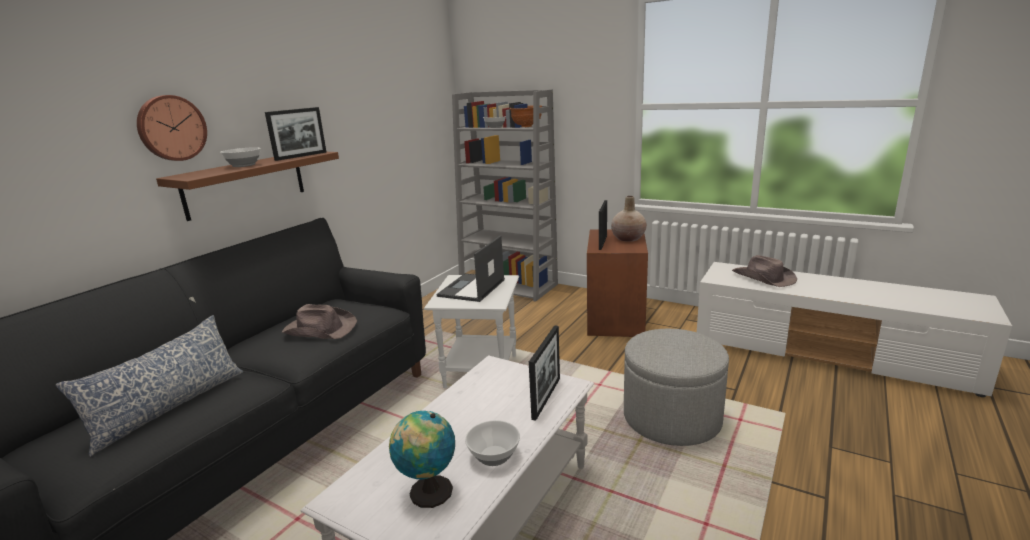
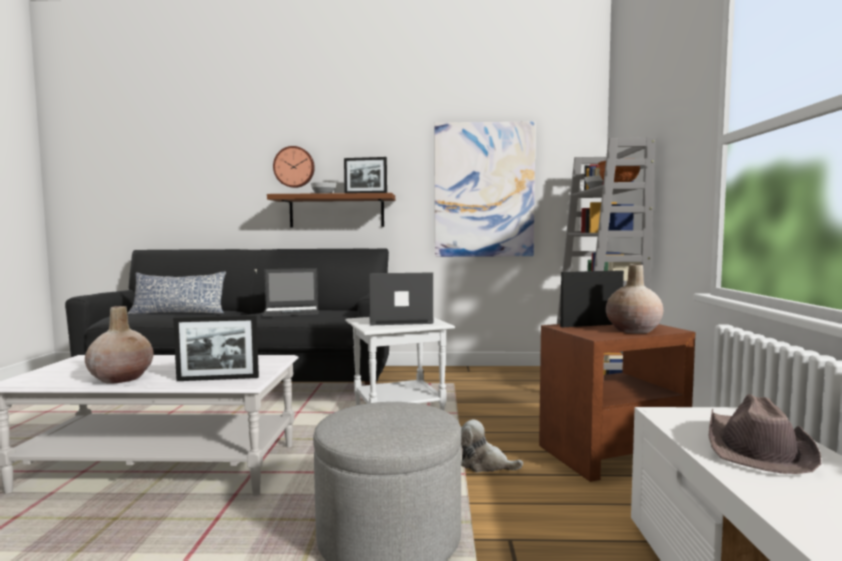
camera: 60 degrees right, 15 degrees down
(319, 329) = (292, 312): brown hat -> laptop
(383, 132) = (484, 190): none -> picture
(428, 493) = (77, 372): globe -> none
(493, 455) = (122, 378): bowl -> beige vase
(600, 361) = (484, 465): none -> plush toy

